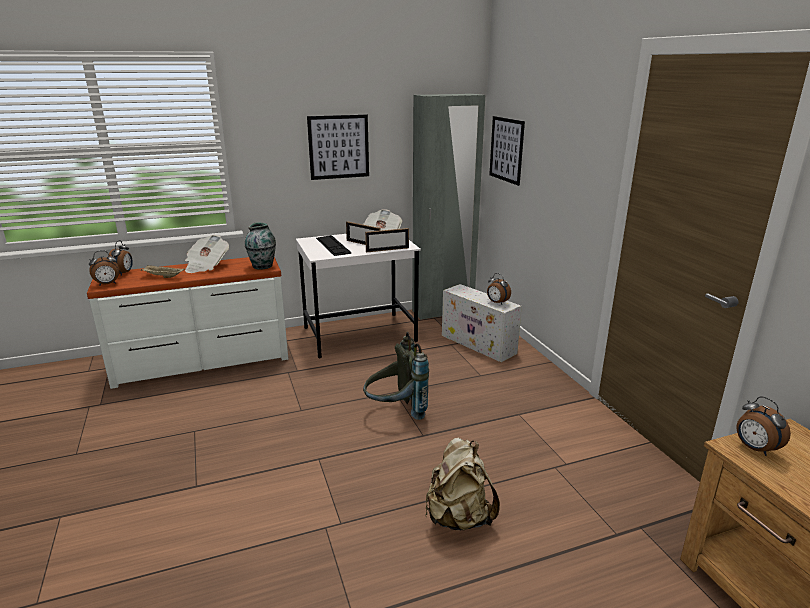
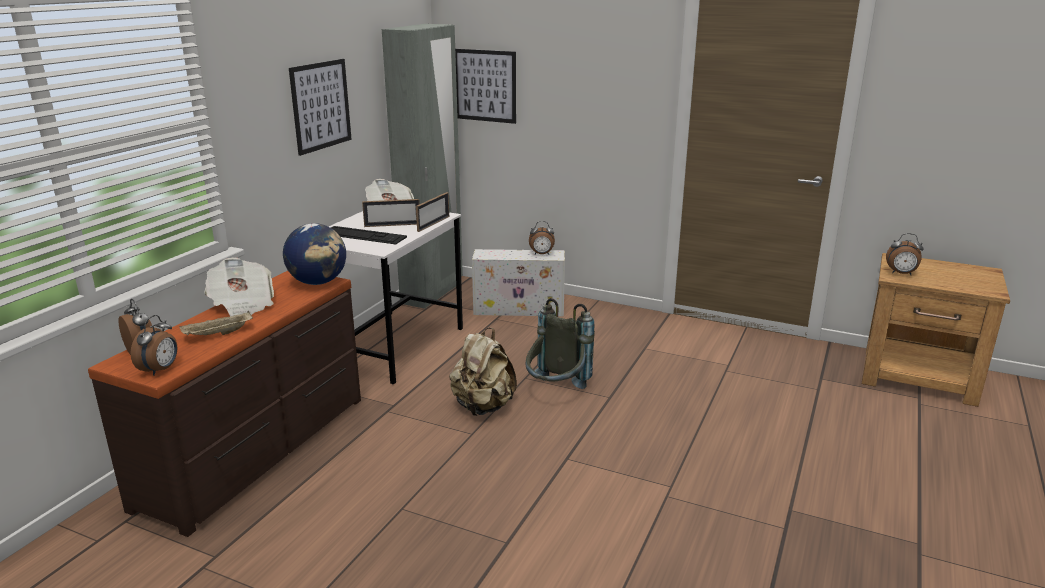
camera: 45 degrees left, 0 degrees up
(202, 362) = (258, 450): white dresser -> brown dresser
(263, 266) = (318, 282): vase -> globe
(458, 517) = (731, 433): beige backpack -> beige backpack (483, 407)

